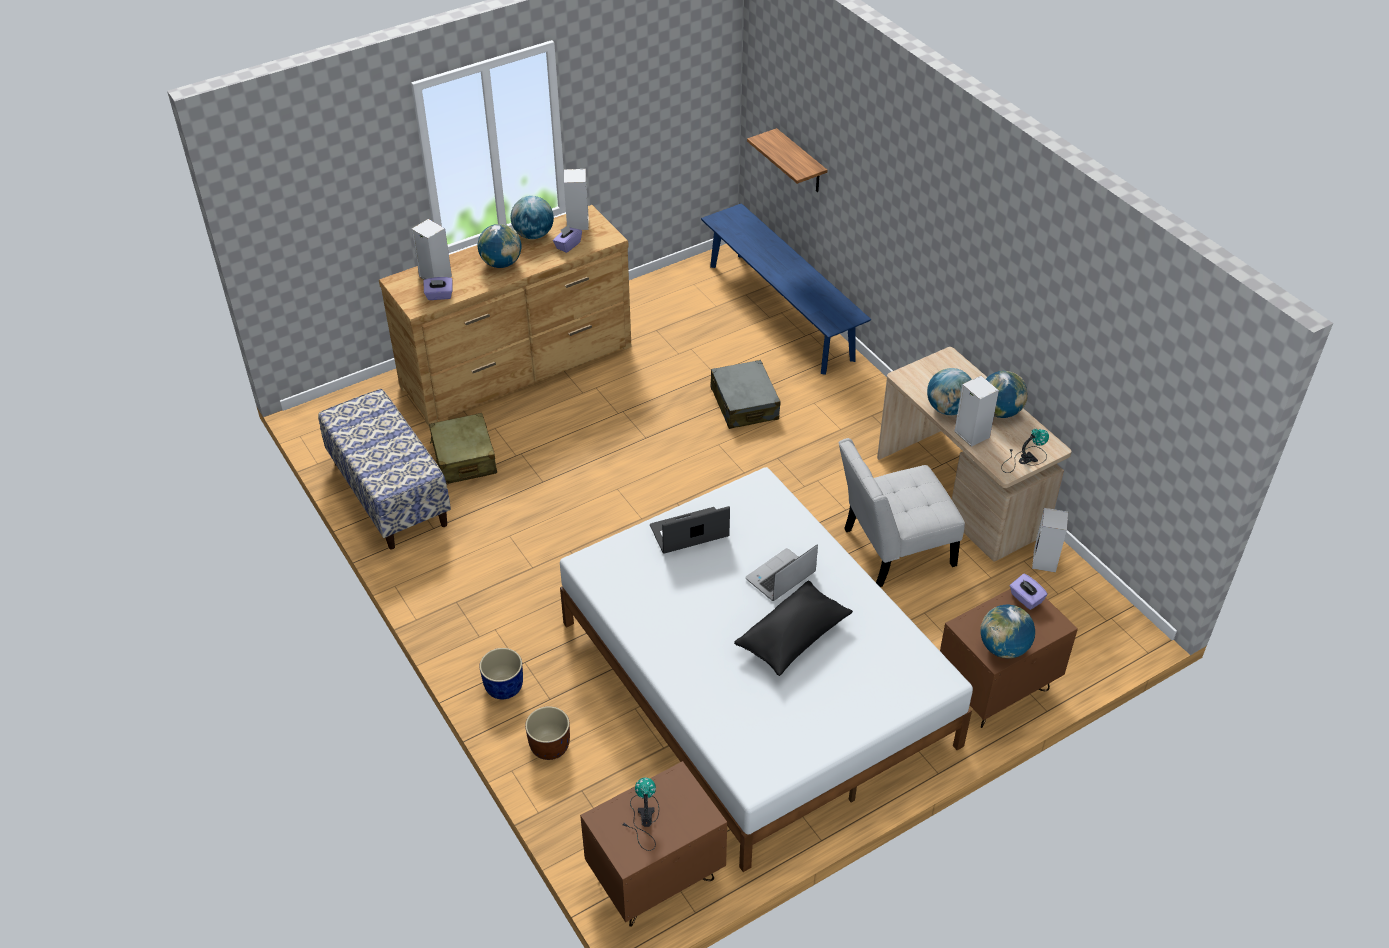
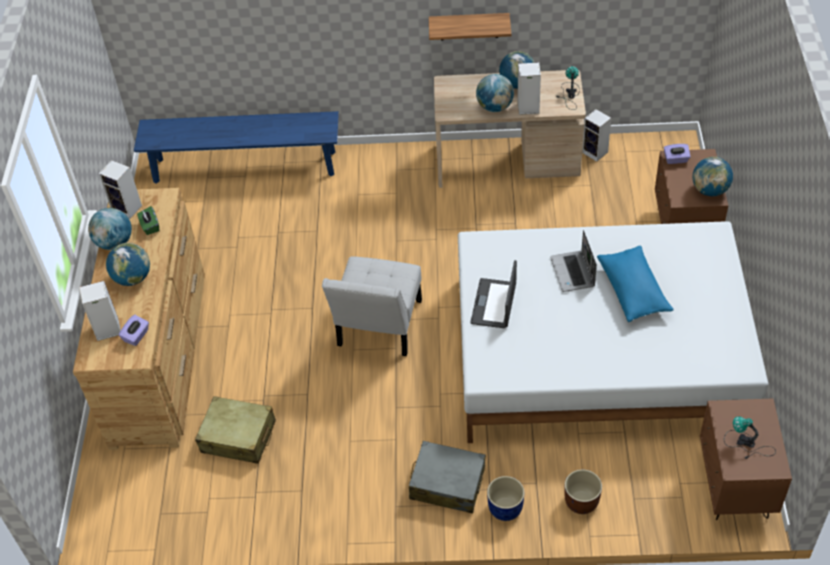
camera: 55 degrees left, 5 degrees up
(389, 493) = (236, 507): bench -> none
(567, 245) = (150, 226): purple tissue box -> green tissue box
(744, 404) = (325, 233): grey suitcase -> grey suitcase (447, 484)
(793, 637) = (633, 291): black pillow -> blue pillow
(800, 162) = (205, 44): shelf -> shelf (469, 26)
(892, 549) = (530, 221): white chair -> white chair (378, 327)

